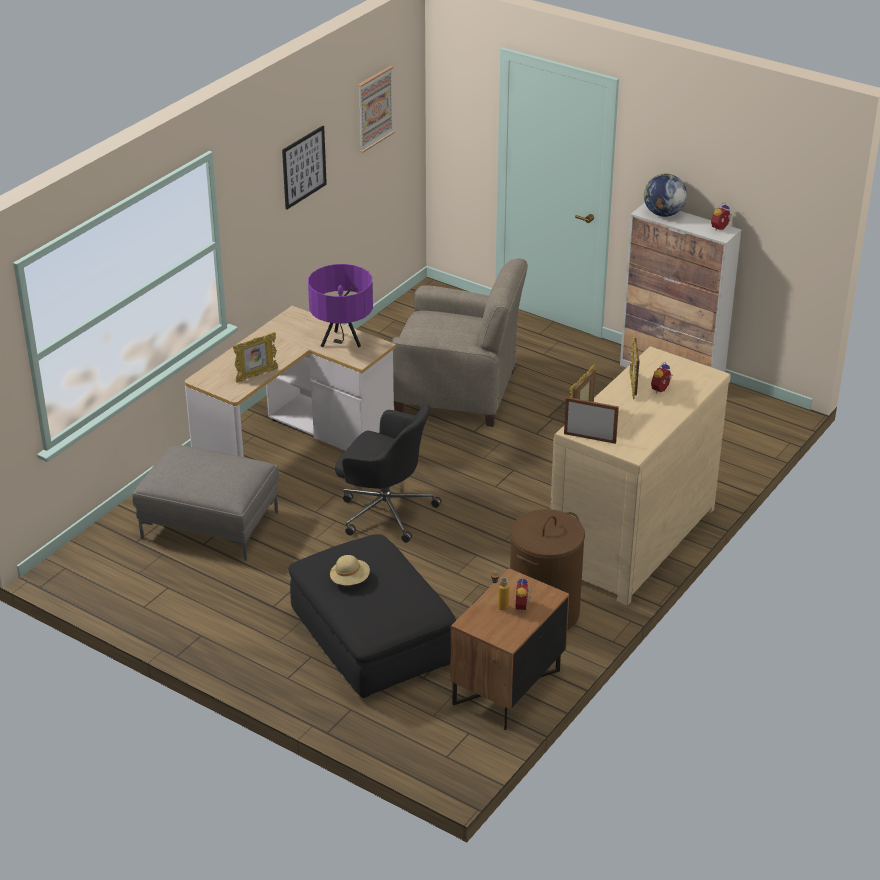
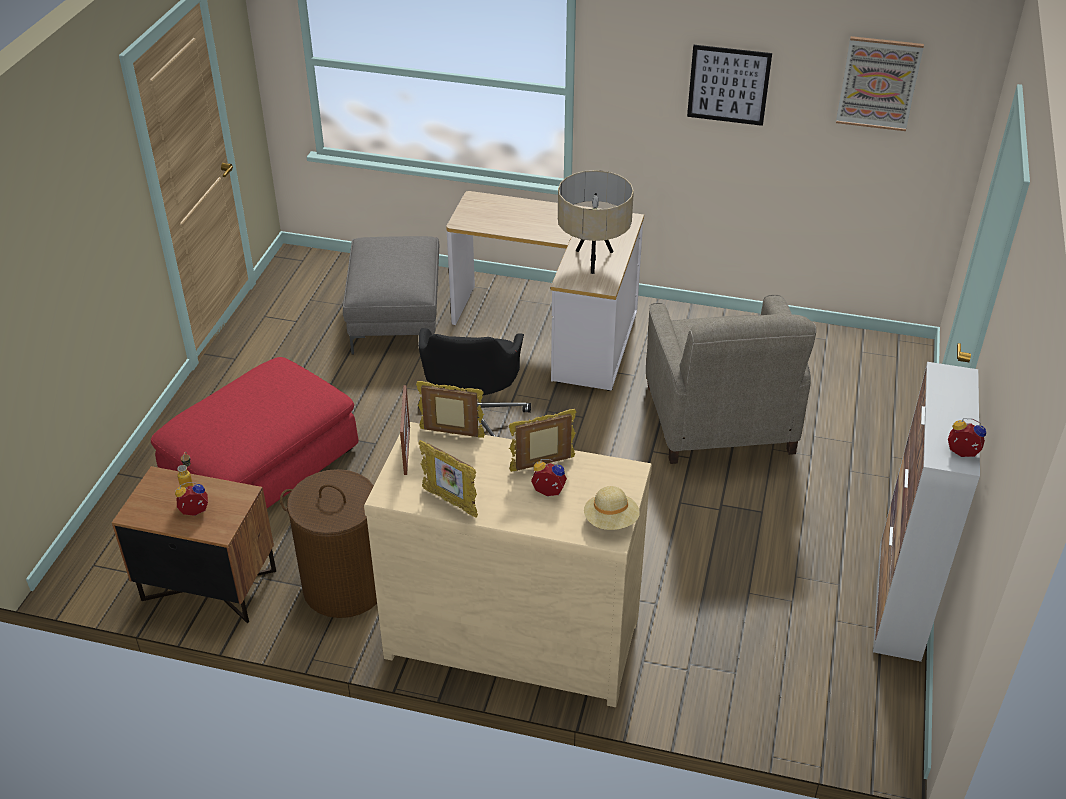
camera: 70 degrees right, 5 degrees up
(256, 375) = (499, 226): picture frame -> picture frame (450, 502)
(342, 343) = (593, 261): purple table lamp -> beige table lamp
(350, 580) = (250, 394): beige hat -> beige hat (611, 521)
(372, 638) = (262, 466): black ottoman -> red ottoman
(663, 214) = (953, 391): globe -> none

